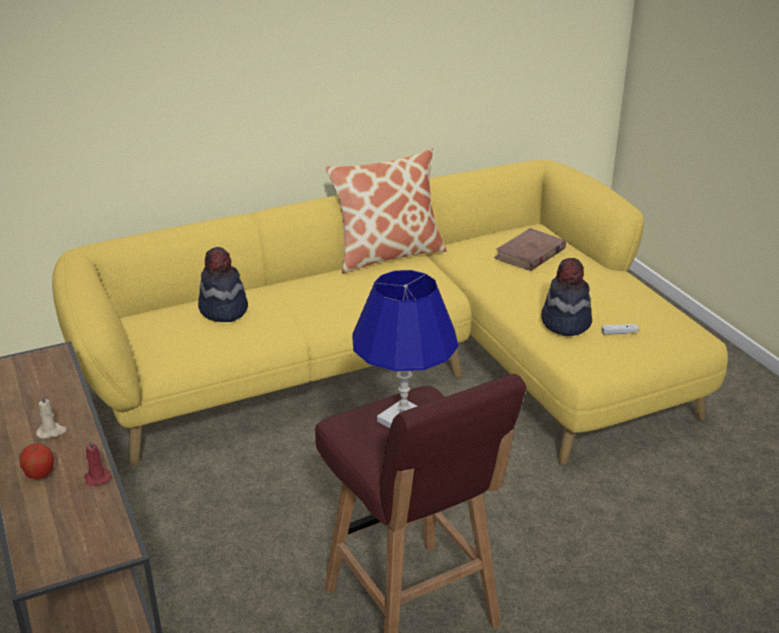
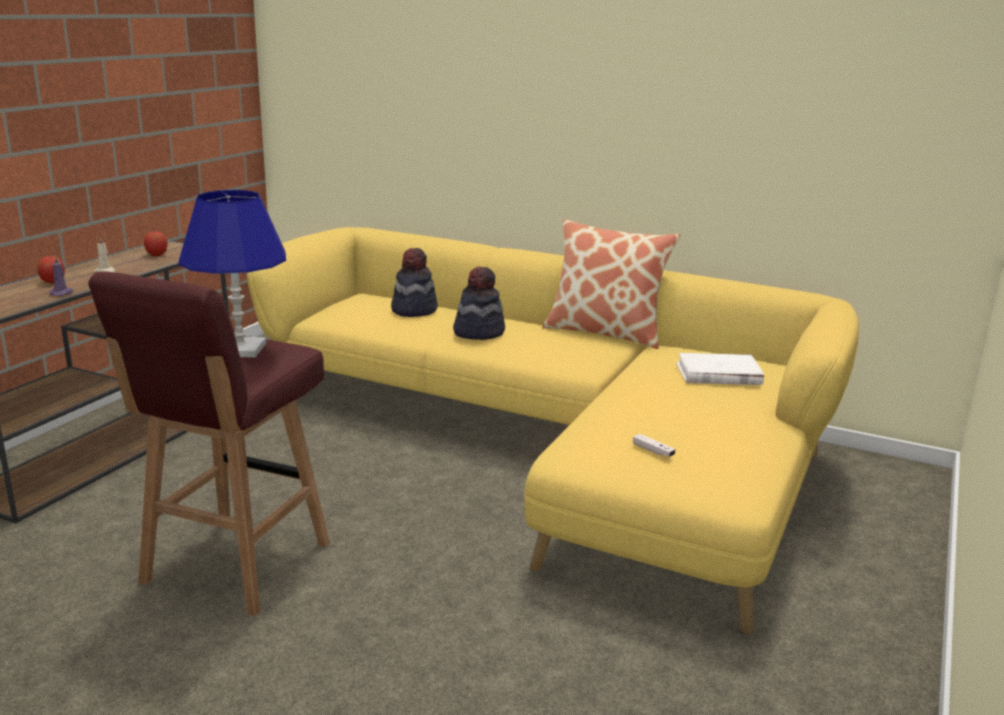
camera: 50 degrees right, 10 degrees down
(30, 383) = (157, 254): none -> apple
(97, 477) = (62, 293): red candle -> purple candle
(530, 254) = (718, 374): brown book -> white book
(565, 322) = (621, 421): hat -> hat (478, 332)

